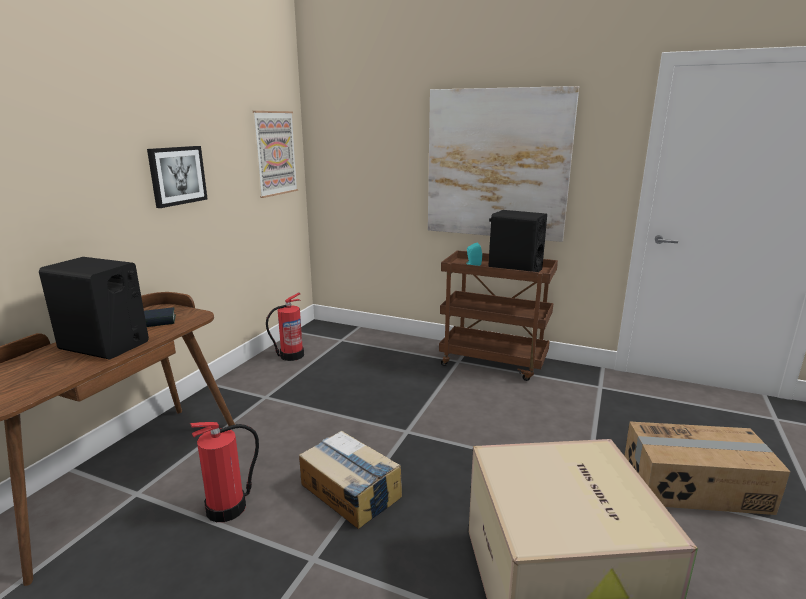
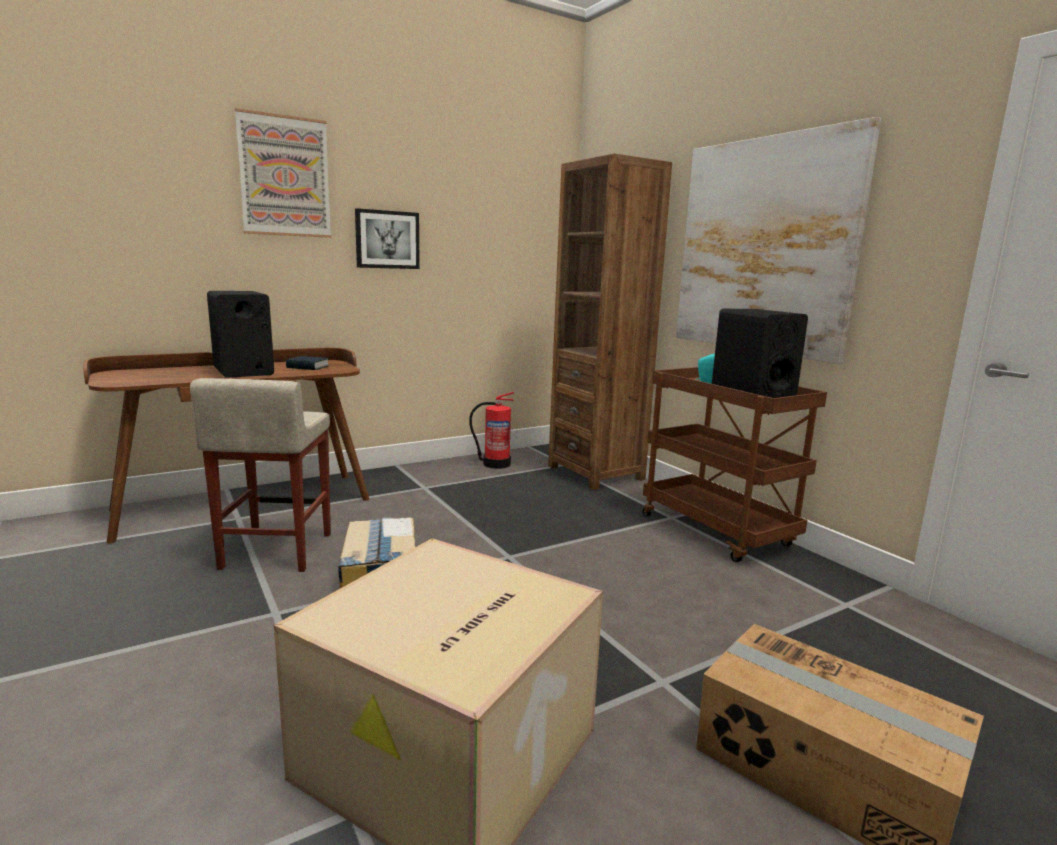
camera: 35 degrees right, 5 degrees down
(228, 507) = (276, 551): fire extinguisher -> beige stool
(275, 153) = (527, 235): picture -> picture (284, 176)
(371, 340) = (596, 473): none -> brown bookcase

